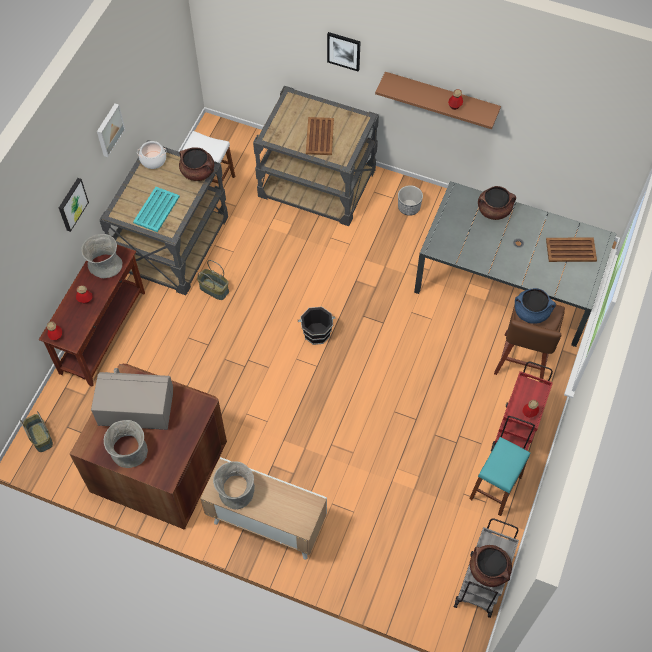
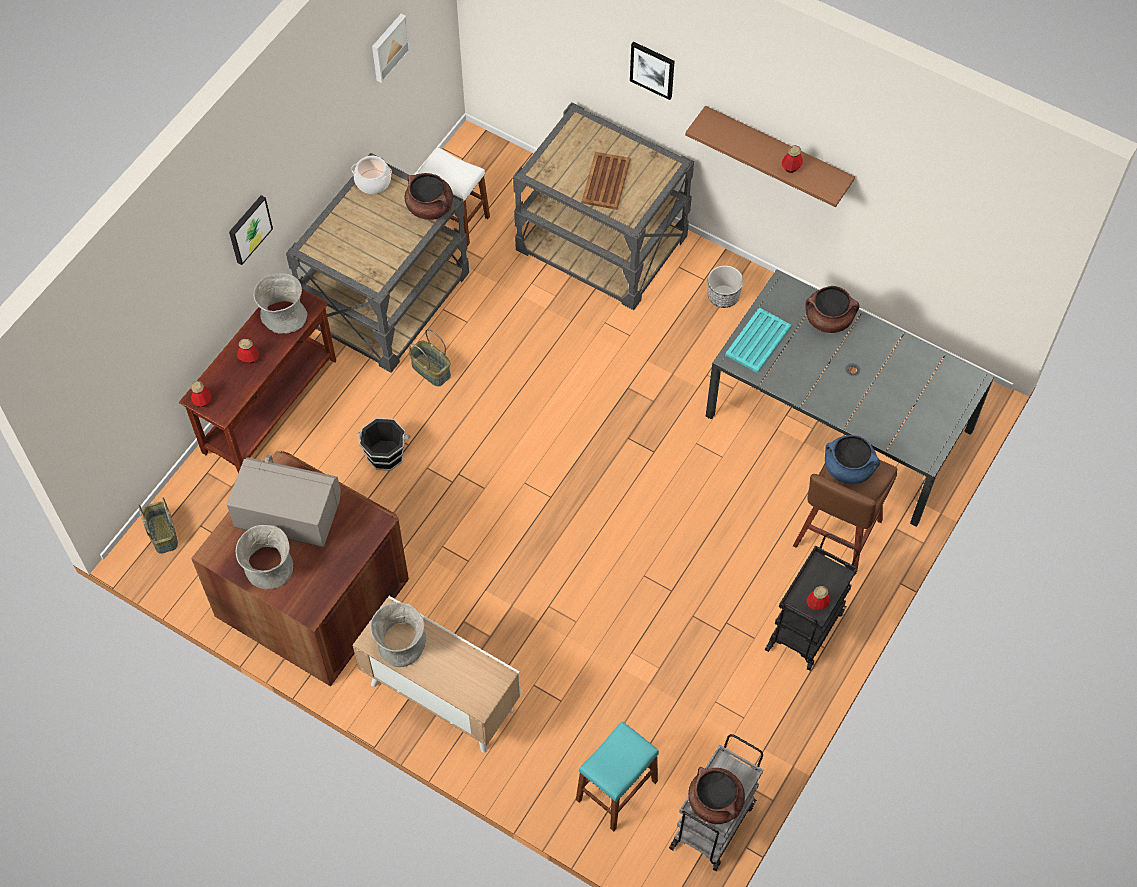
camera: 10 degrees right, 0 degrees up
(109, 129) = (314, 135): picture -> picture (388, 47)
(156, 210) = (364, 251): turquoise tray -> turquoise tray (757, 341)
(316, 332) = (559, 451): black bucket -> black bucket (385, 454)
(495, 488) = (761, 701): turquoise stool -> turquoise stool (616, 790)
(515, 432) = (805, 630): red cart -> black cart
(570, 250) = (923, 390): brown tray -> none

